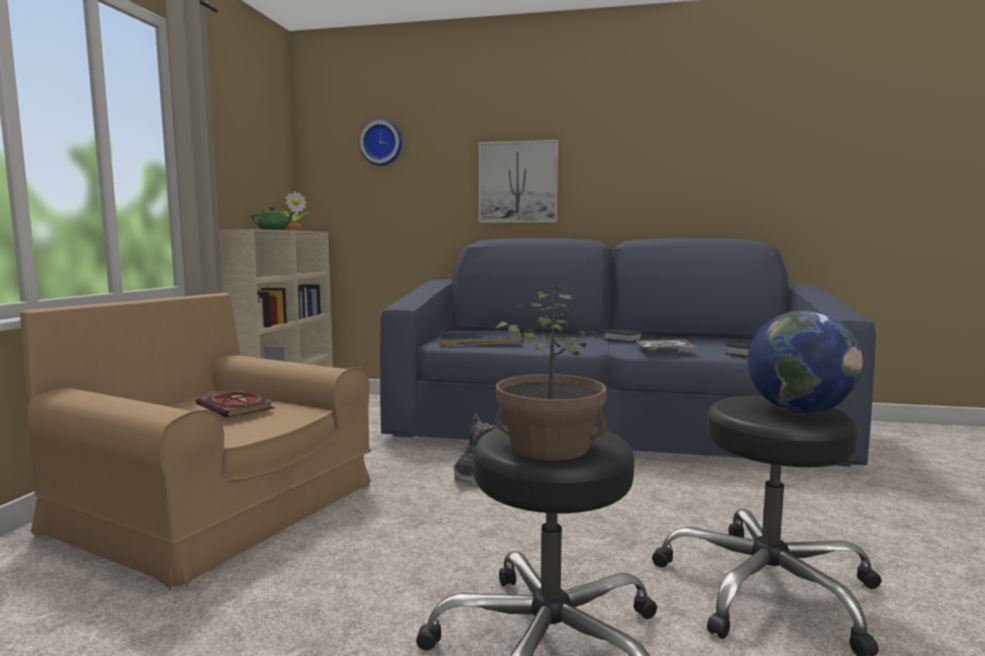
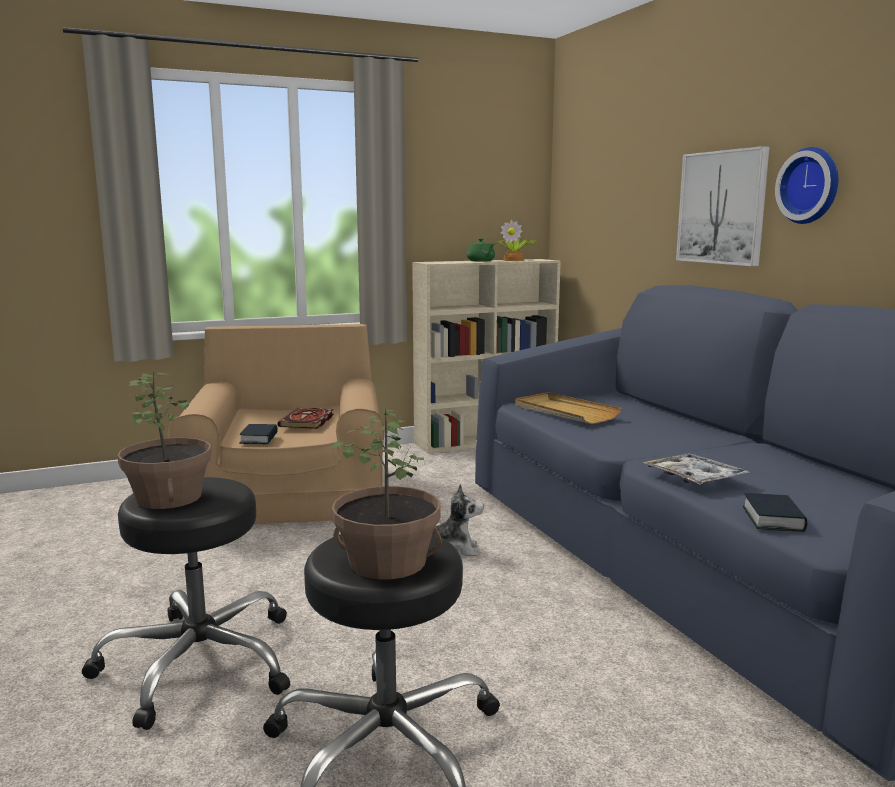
camera: 55 degrees right, 5 degrees up
(382, 143) = (609, 159): wall clock -> wall clock (811, 186)
(480, 342) = (565, 411): blue tray -> beige tray
(622, 340) = (722, 451): book -> book (259, 438)
(799, 411) = (388, 561): globe -> potted plant

